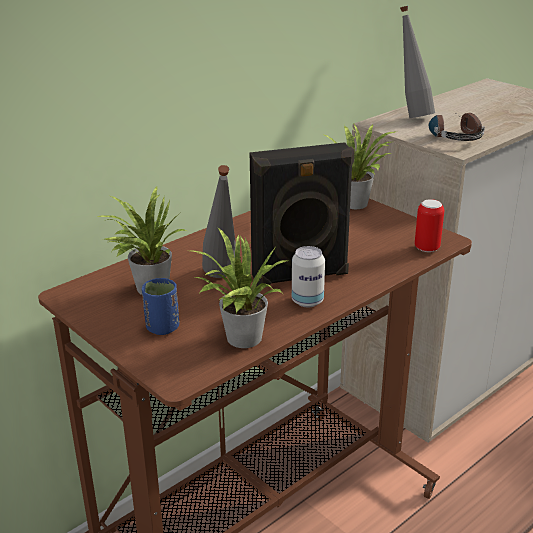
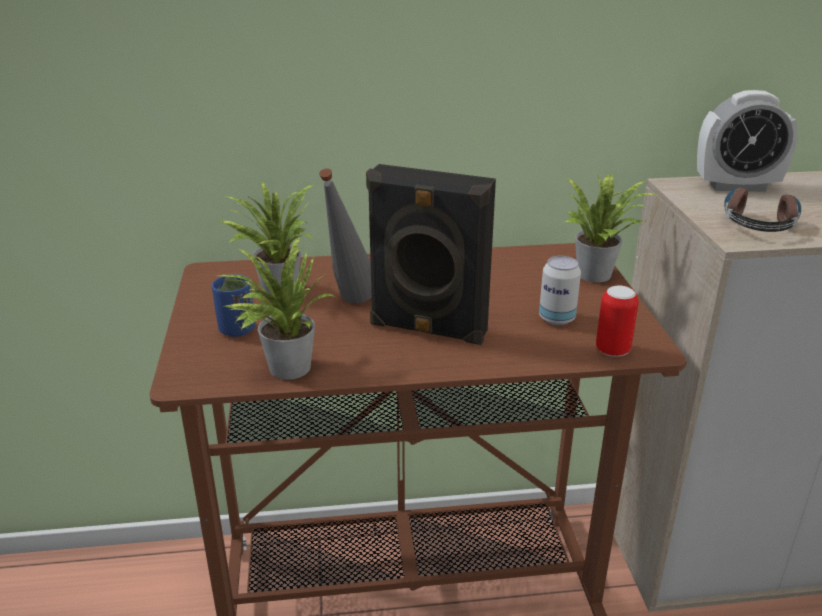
camera: 35 degrees right, 0 degrees up
(307, 301) = (399, 357): can -> can (556, 319)
(411, 116) = (736, 186): grey bottle -> alarm clock

